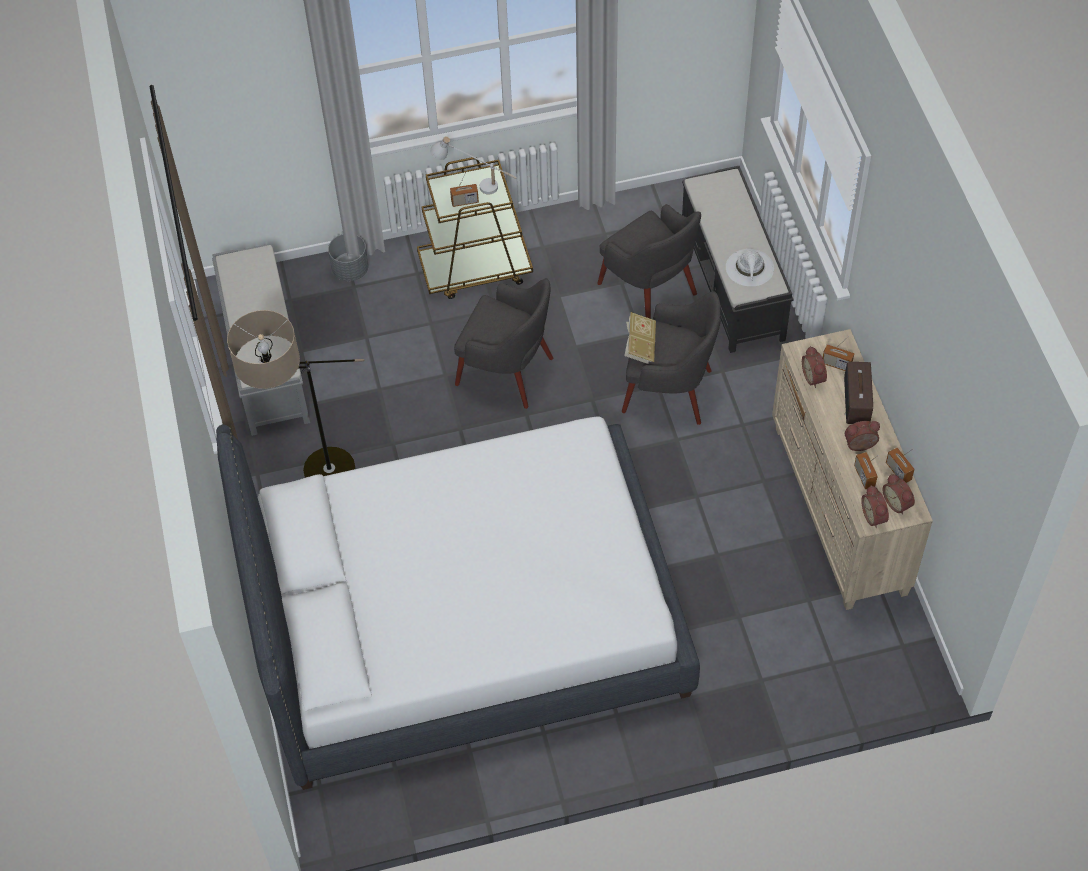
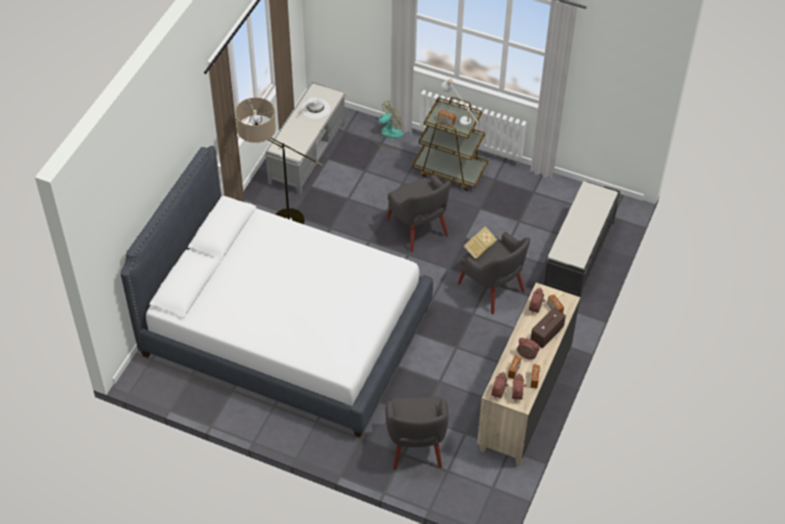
camera: 35 degrees right, 5 degrees down
(350, 270) = (387, 134): grey planter -> fan
(649, 289) = (530, 233): grey armchair -> grey armchair (416, 446)
(750, 268) = (574, 244): white hat -> white hat (315, 108)

